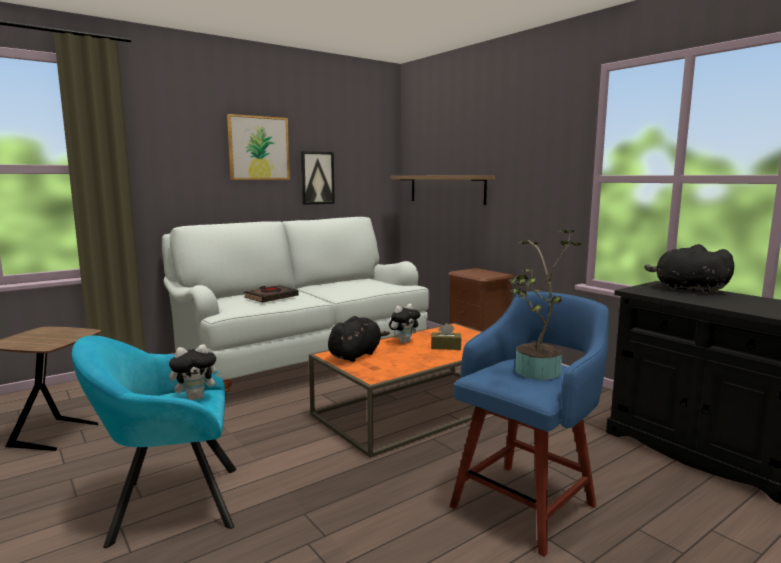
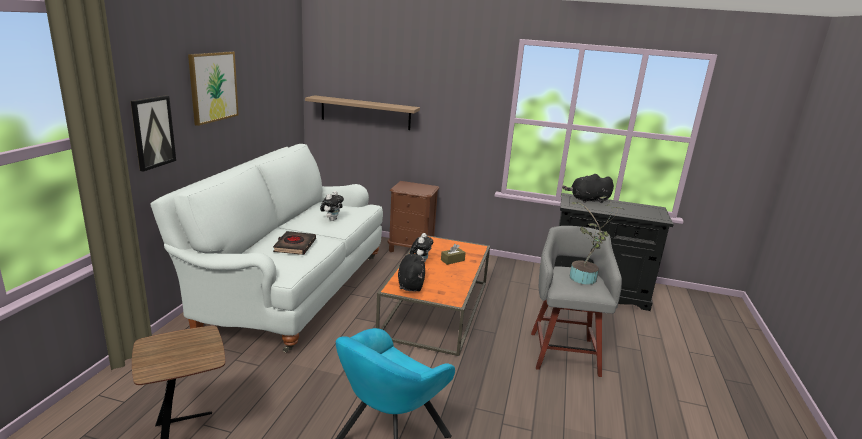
camera: 40 degrees left, 10 degrees up
(196, 398) = (397, 359): plush toy -> plush toy (332, 219)
(317, 178) = (254, 108): picture -> picture (153, 132)
(526, 504) = (564, 352): blue stool -> grey stool

